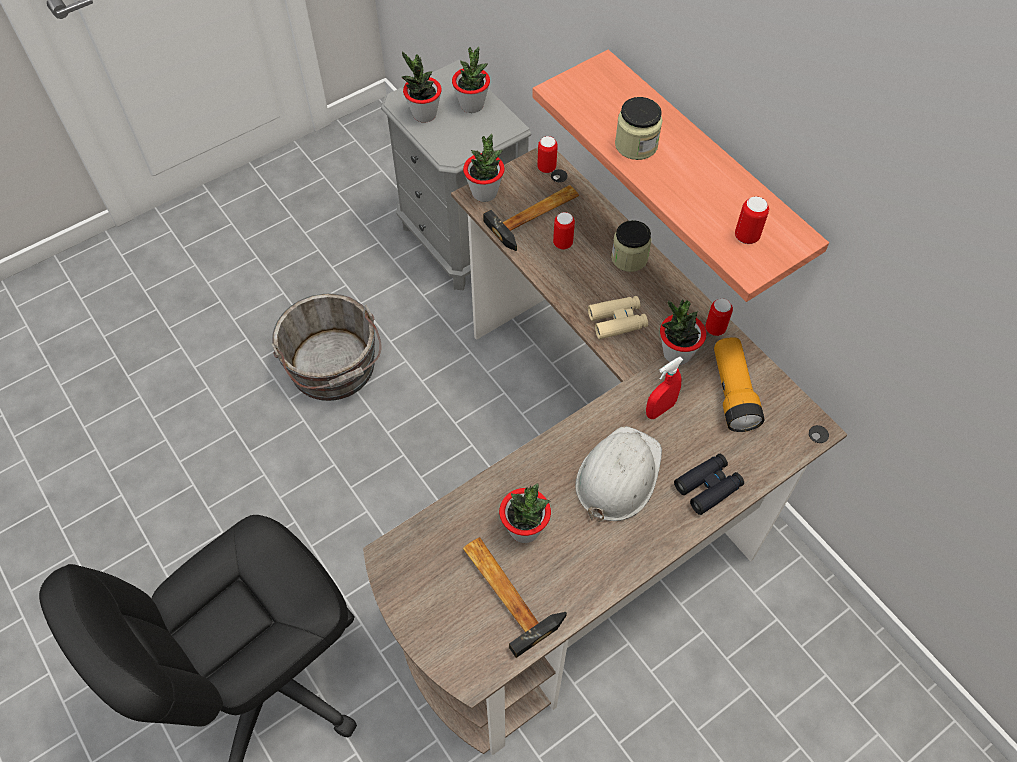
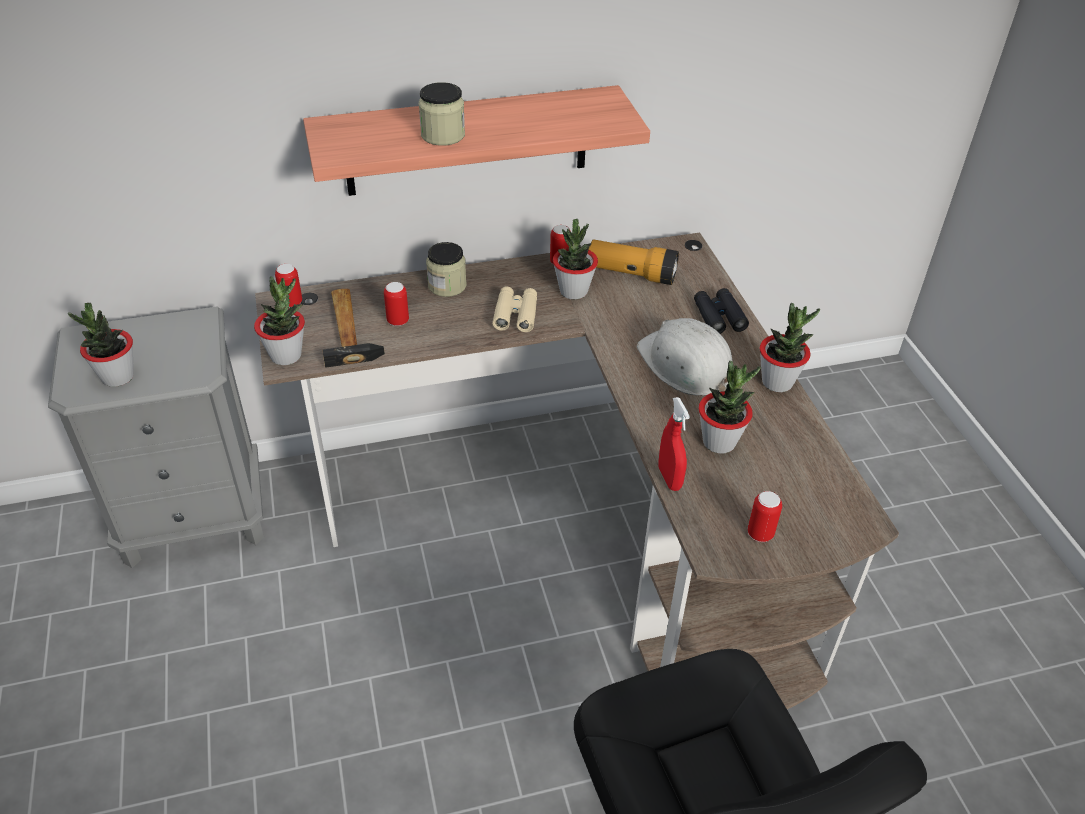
camera: 70 degrees left, 15 degrees down
(334, 369) = (285, 701): grey bucket -> none
(472, 105) = (142, 336): potted plant -> potted plant (777, 382)
(507, 590) = (782, 472): hammer -> none
(660, 409) = (628, 319): red spray bottle -> red spray bottle (669, 478)
(746, 236) = (590, 115): can -> can (760, 533)

